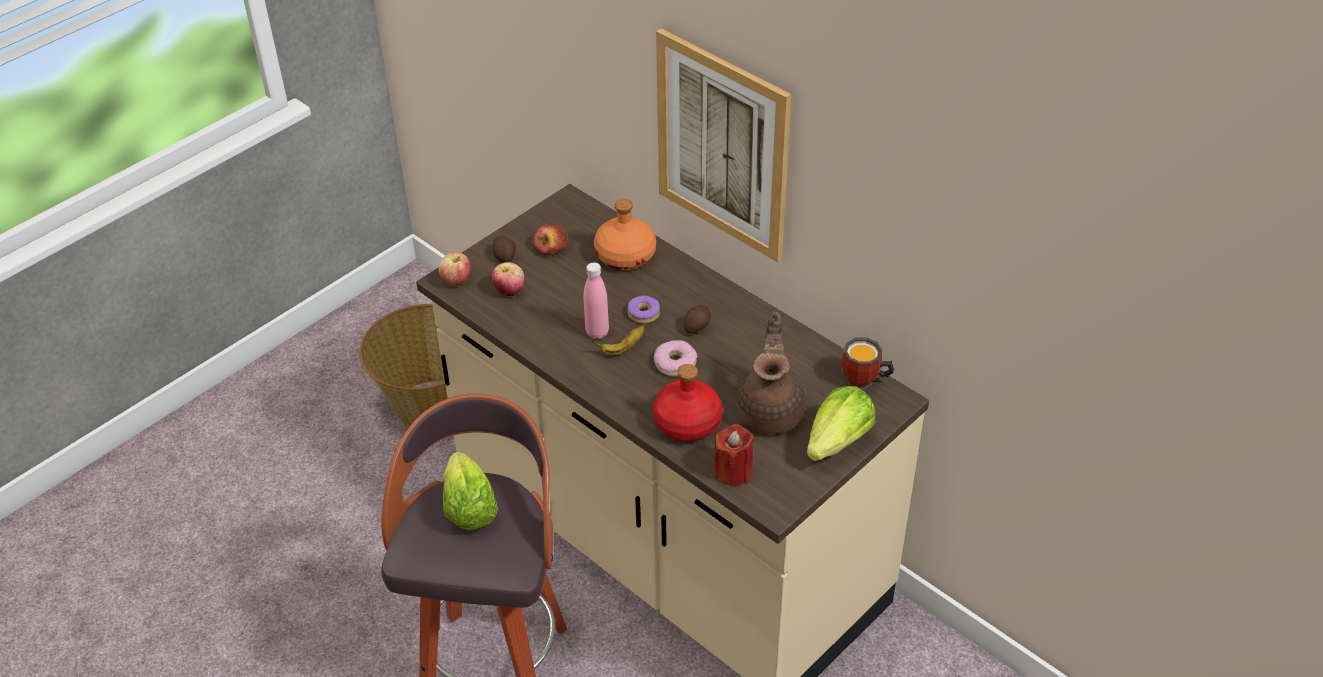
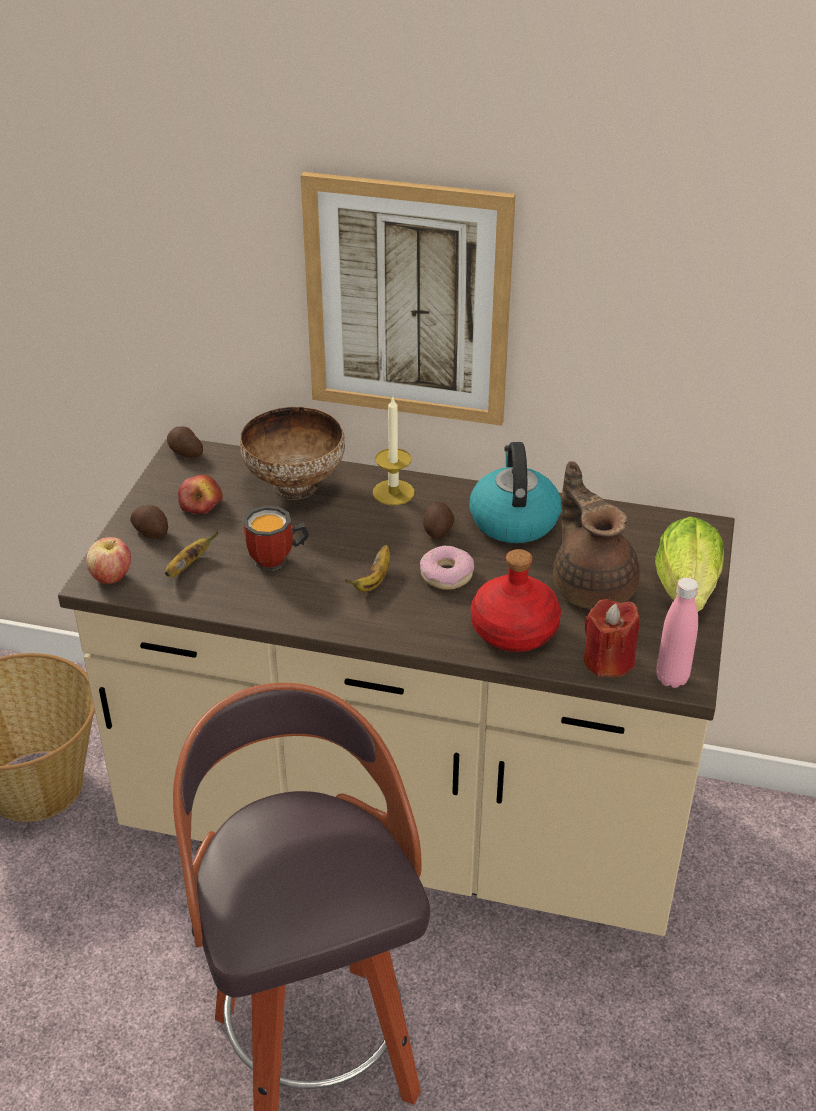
camera: 30 degrees left, 5 degrees down
(469, 509) = (283, 846): lettuce -> none
(509, 291) = (188, 566): apple -> banana
(570, 201) = (185, 452): none -> potato
(597, 332) = (330, 574): pink bottle -> pink bottle (672, 678)
(626, 255) = (296, 485): orange bottle -> bowl
(644, 314) = (368, 537): donut -> none
(689, 285) = (393, 492): none -> candle
(758, 339) = (513, 520): none -> kettle
(864, 382) = (658, 523): mug -> mug (277, 561)

